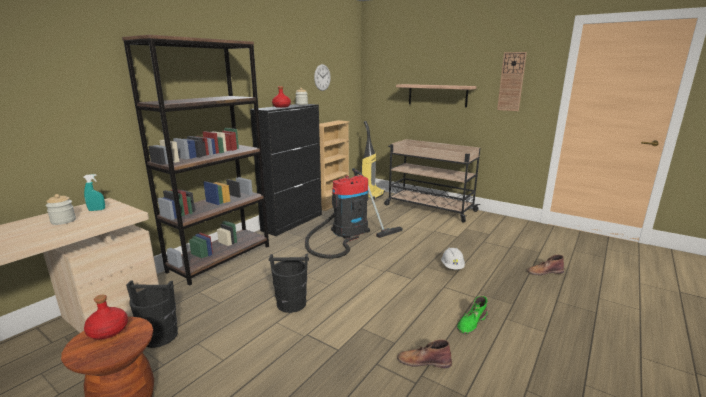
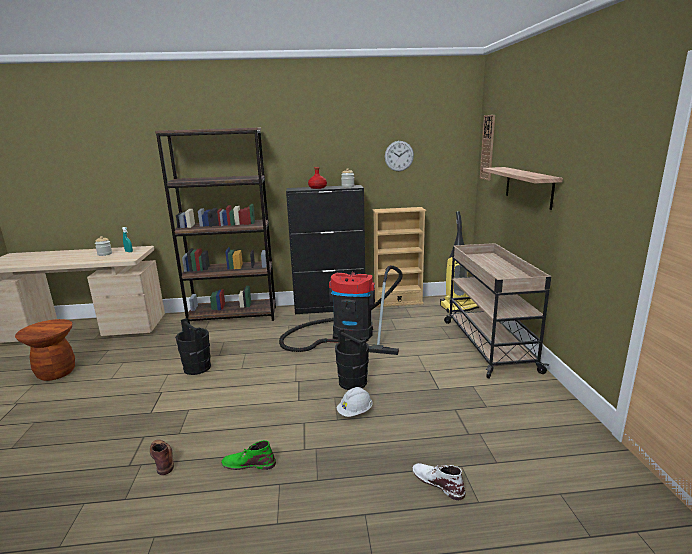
camera: 50 degrees right, 0 degrees up
(108, 331) = (52, 324): red bottle -> none
(159, 336) = (123, 348): black bucket -> black bucket (352, 382)
(511, 82) = (598, 175): wall clock -> wall clock (488, 147)
(544, 271) = (437, 482): brown boot -> white boot

